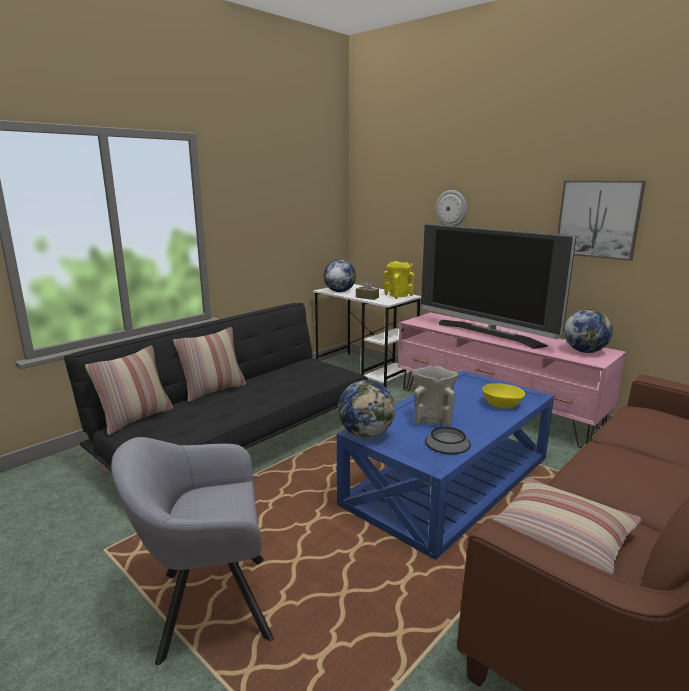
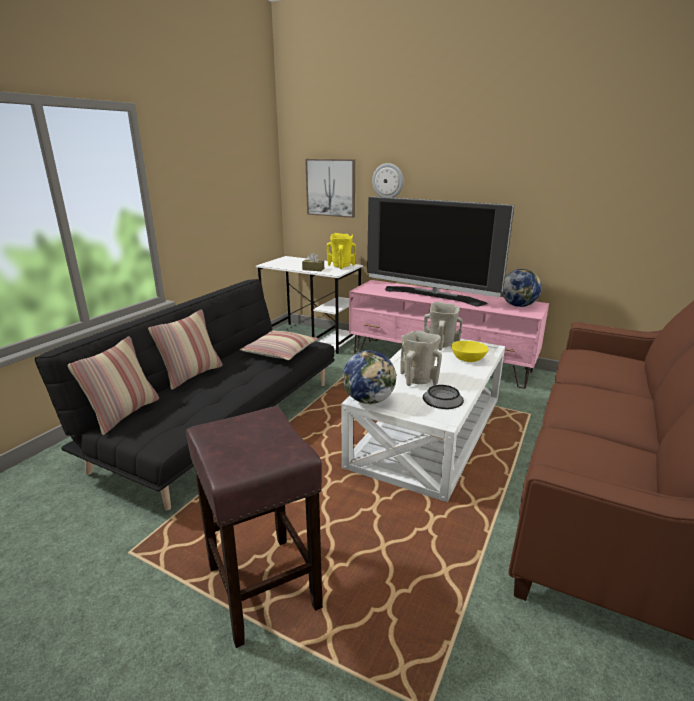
camera: 15 degrees left, 5 degrees up
(206, 606) = (262, 585): grey armchair -> brown stool
(339, 291) = (283, 265): globe -> none
(450, 481) = (430, 431): blue coffee table -> white coffee table
(478, 386) = (441, 344): none -> beige vase
(559, 540) = (583, 470): pillow -> pillow (280, 352)
(598, 219) = (524, 189): picture -> picture (331, 188)

